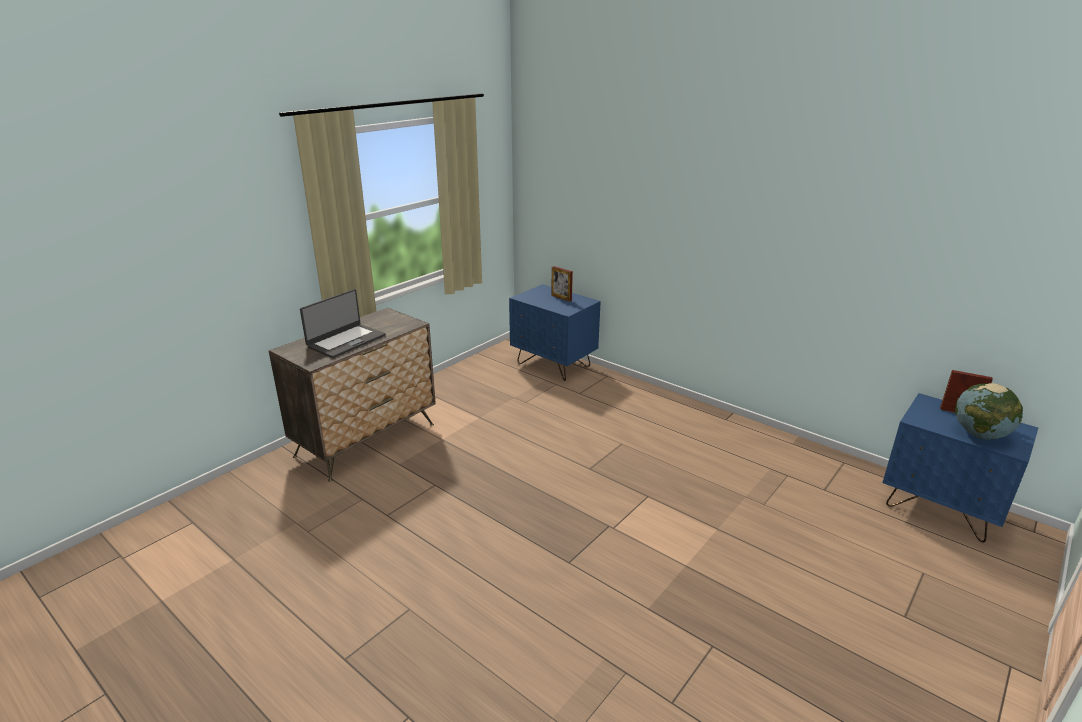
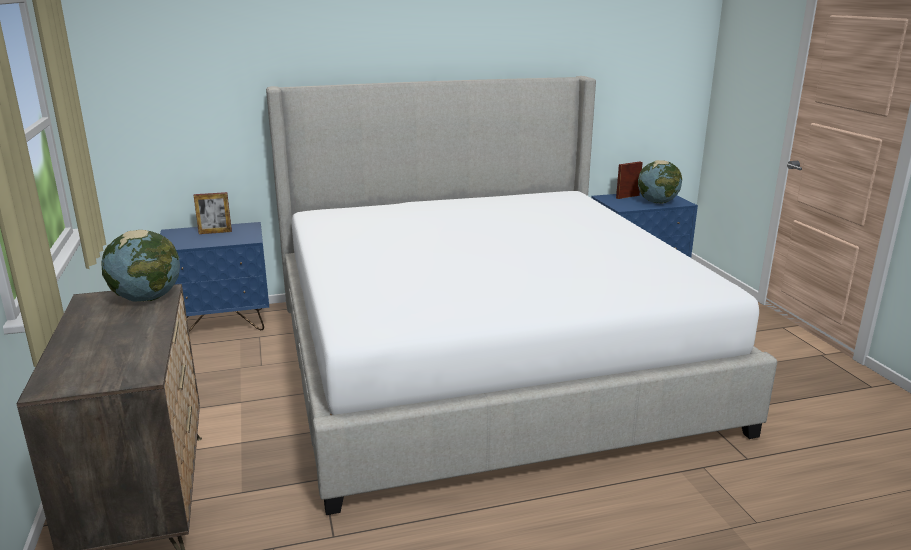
camera: 55 degrees left, 5 degrees down
(345, 341) = (119, 340): laptop -> none
(400, 324) = (147, 298): none -> globe
(646, 484) = (483, 360): none -> bed

